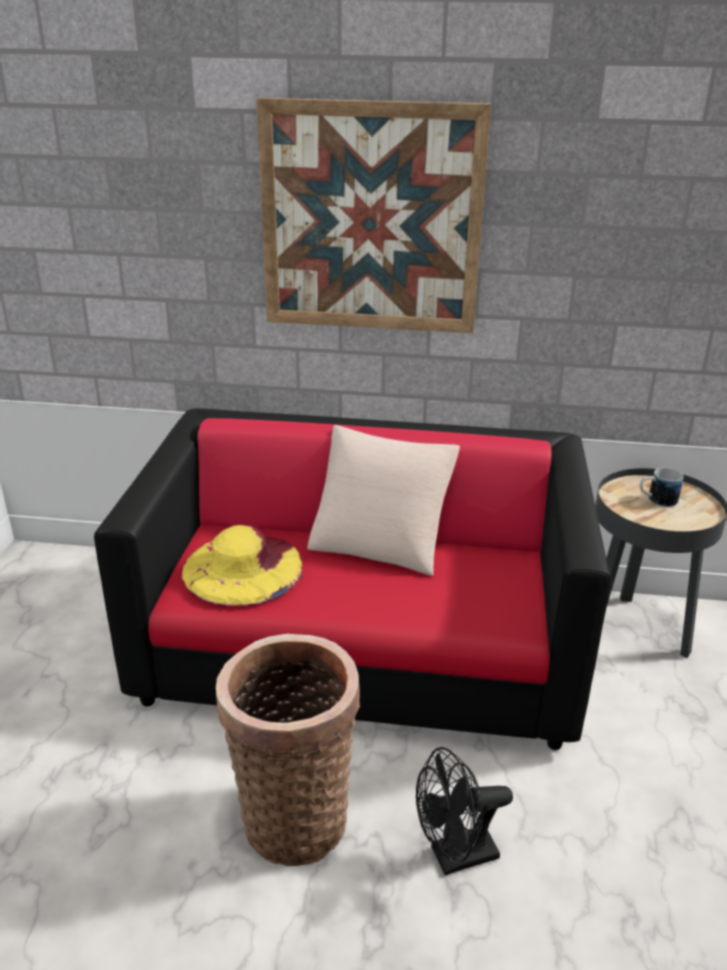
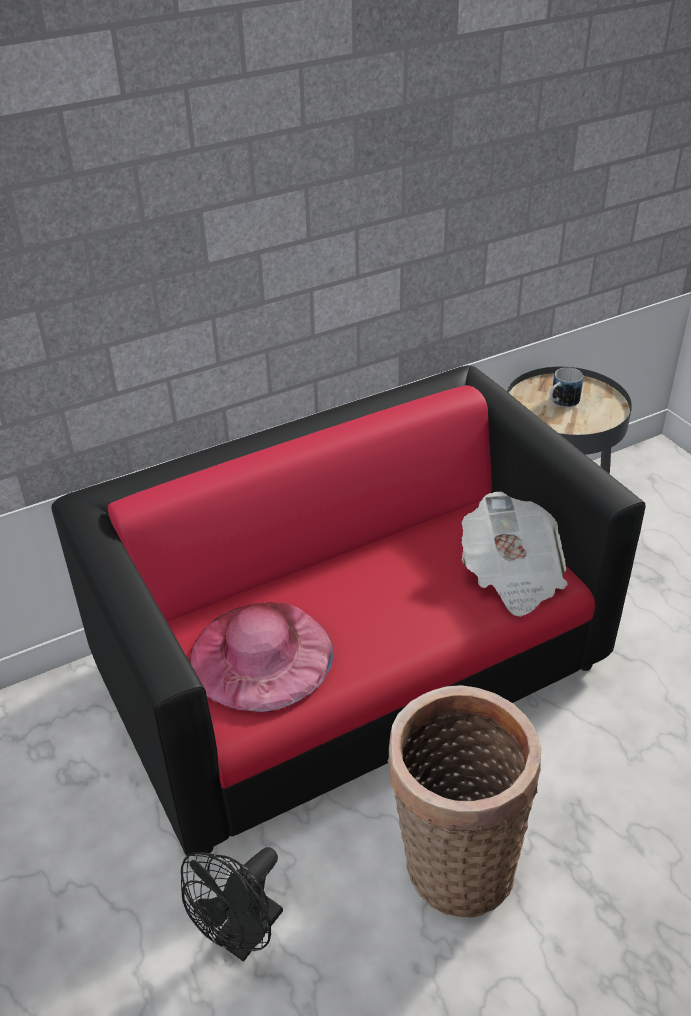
camera: 35 degrees left, 10 degrees up
(243, 568) = (261, 654): yellow hat -> pink hat
(371, 219) = (240, 204): picture -> none
(381, 543) = (358, 557): beige pillow -> none
(455, 857) = (604, 809): black fan -> black fan (243, 936)
(486, 607) = (511, 576): none -> newspaper

